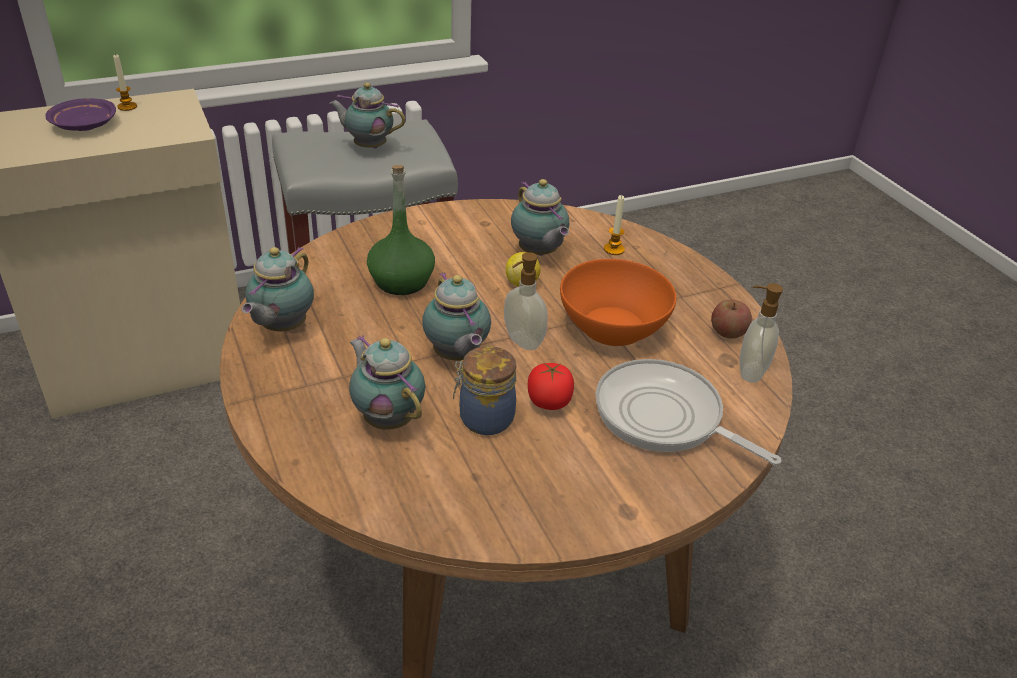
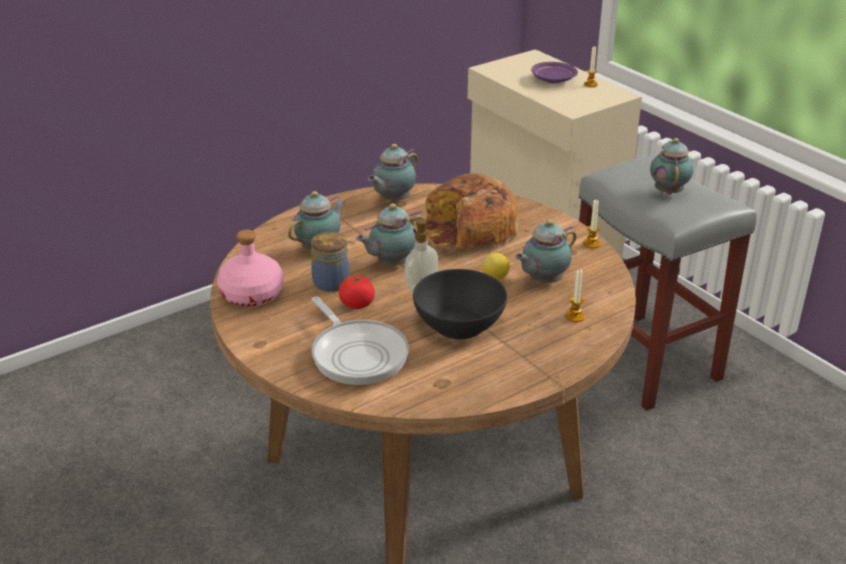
camera: 80 degrees right, 5 degrees down
(281, 328) = (393, 200): teapot -> teapot turned 60 degrees counterclockwise
(401, 281) = (468, 230): green bottle -> bread
(472, 208) = (591, 244): none -> candle
(492, 507) = (252, 294): none -> pink bottle
(612, 326) = (459, 324): orange bowl -> black bowl
(664, 417) = (357, 354): frying pan -> frying pan turned 120 degrees clockwise
(728, 332) = (481, 382): apple -> none
(750, 372) = (430, 395): soap dispenser -> none

